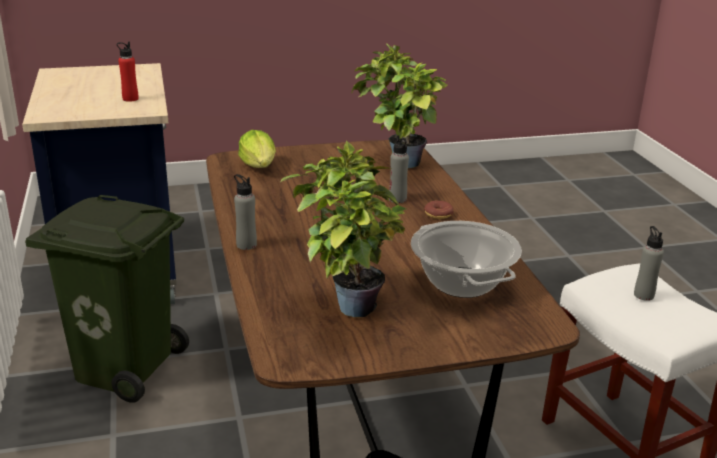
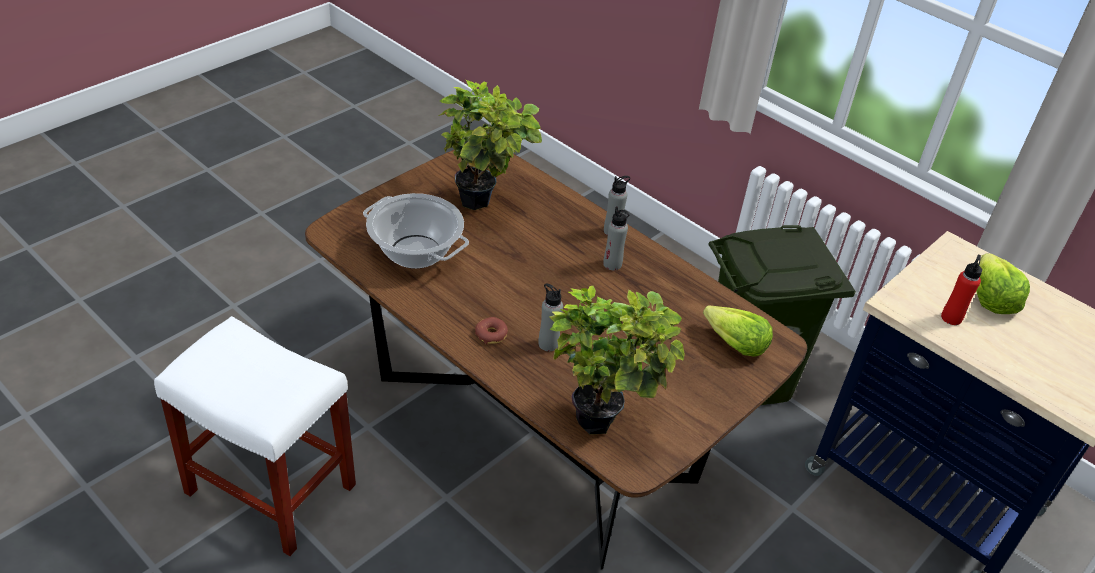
camera: 145 degrees right, 15 degrees up
(86, 98) = (990, 299): none -> lettuce
(643, 295) = (261, 376): grey bottle -> grey bottle (612, 264)

